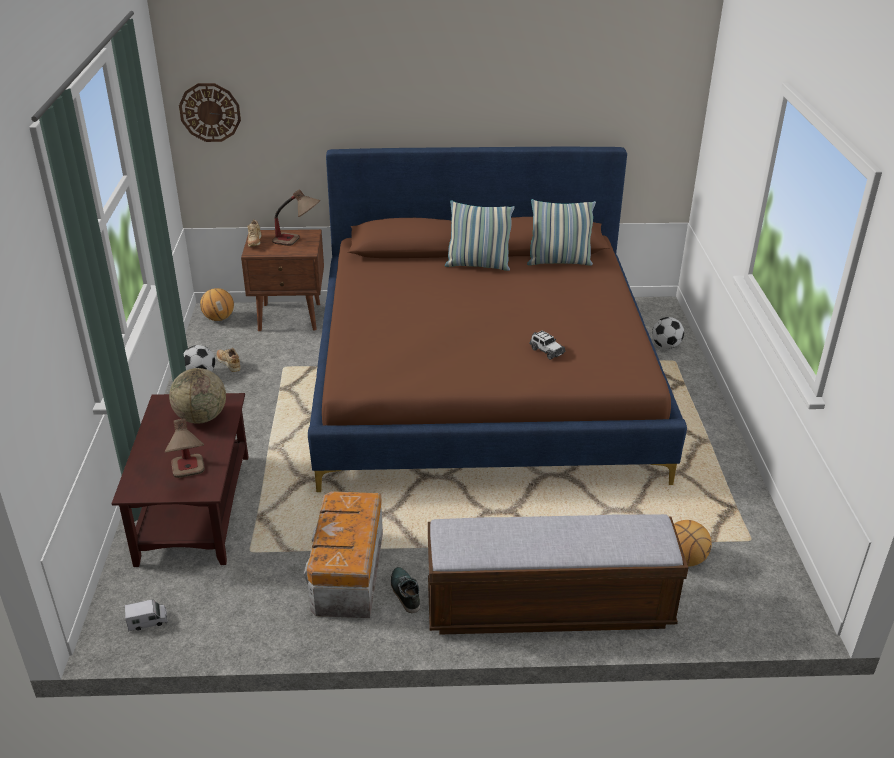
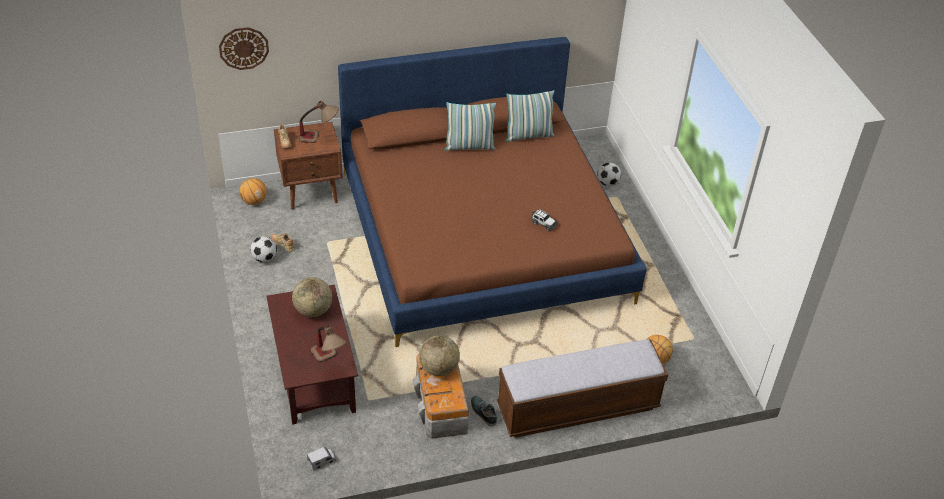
camera: 15 degrees left, 10 degrees up
(346, 515) = (439, 369): none -> globe

